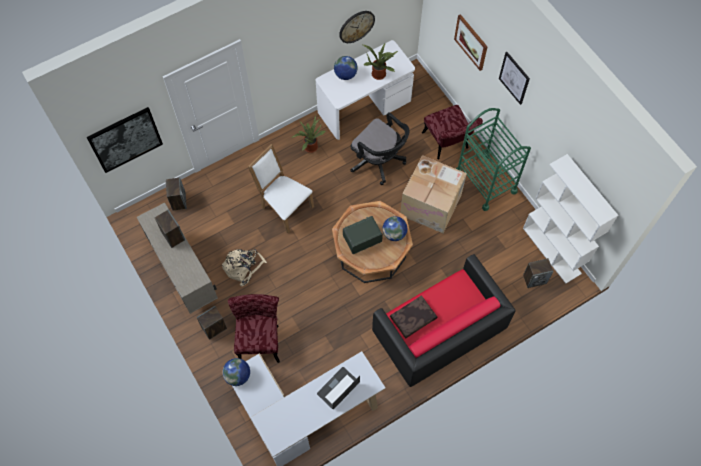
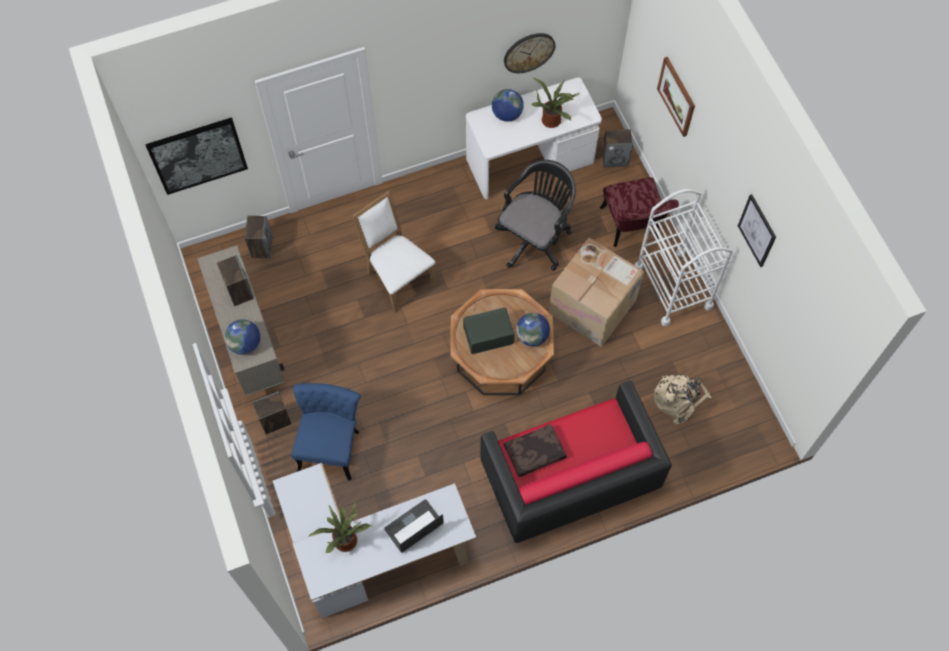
camera: 10 degrees right, 0 degrees up
(238, 376) = (288, 487): globe -> globe (245, 344)
(243, 267) = (328, 347): beige backpack -> beige backpack (678, 399)
(259, 338) = (331, 444): red chair -> blue chair
(310, 146) = (447, 202): potted plant -> potted plant (345, 538)
(379, 162) = (535, 237): black office chair -> black office chair turned 105 degrees counterclockwise
(485, 181) = (673, 287): green cart -> white cart
(514, 78) = (722, 153): picture -> picture (757, 230)
(534, 279) = (713, 429): speaker -> speaker (615, 159)
(552, 251) = (745, 395): white bookcase -> none

